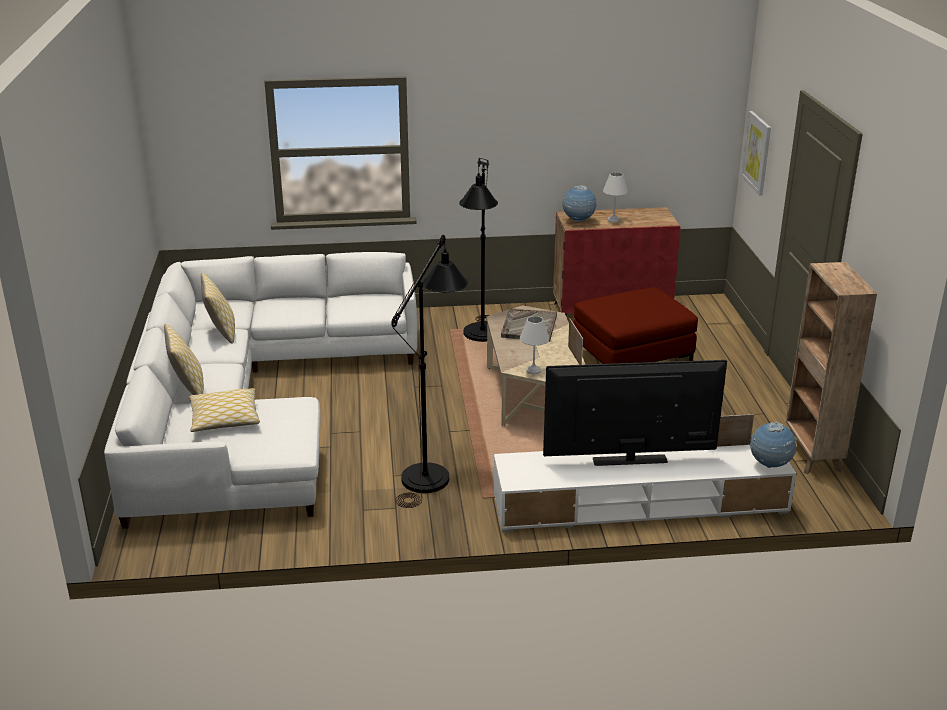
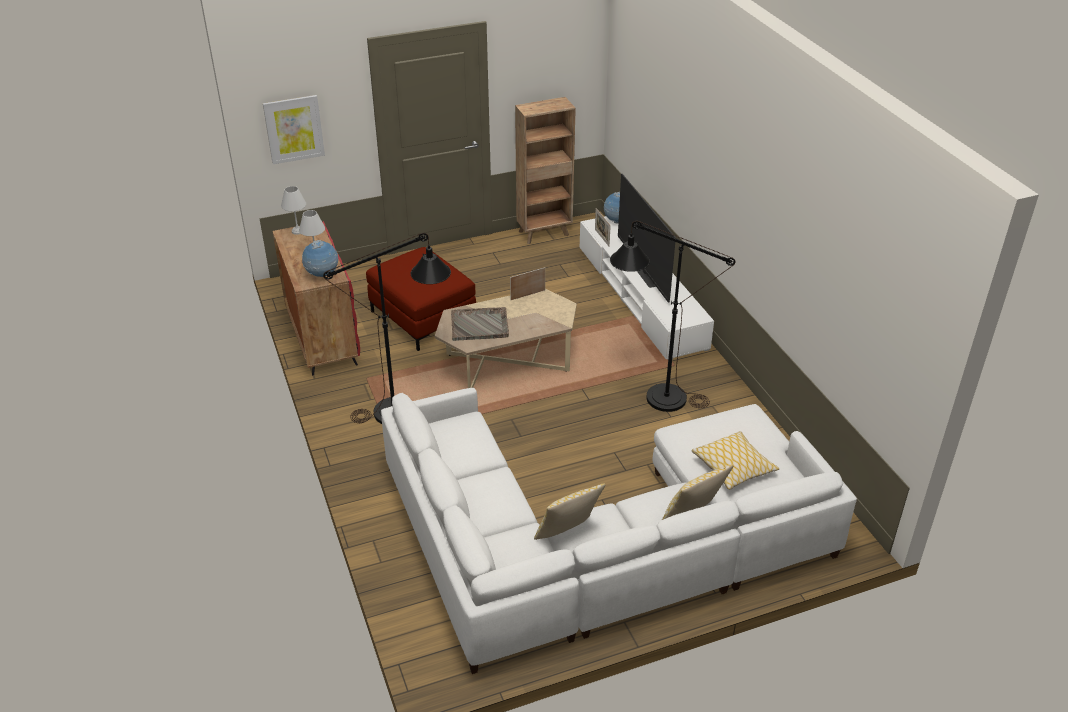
camera: 105 degrees left, 10 degrees up
(534, 371) = (562, 311): white table lamp -> white table lamp (298, 231)

